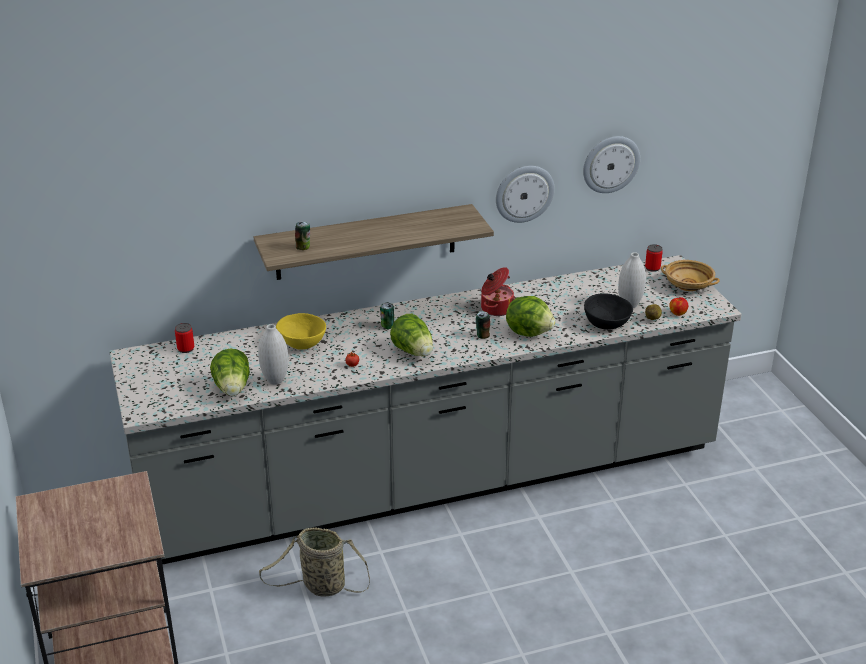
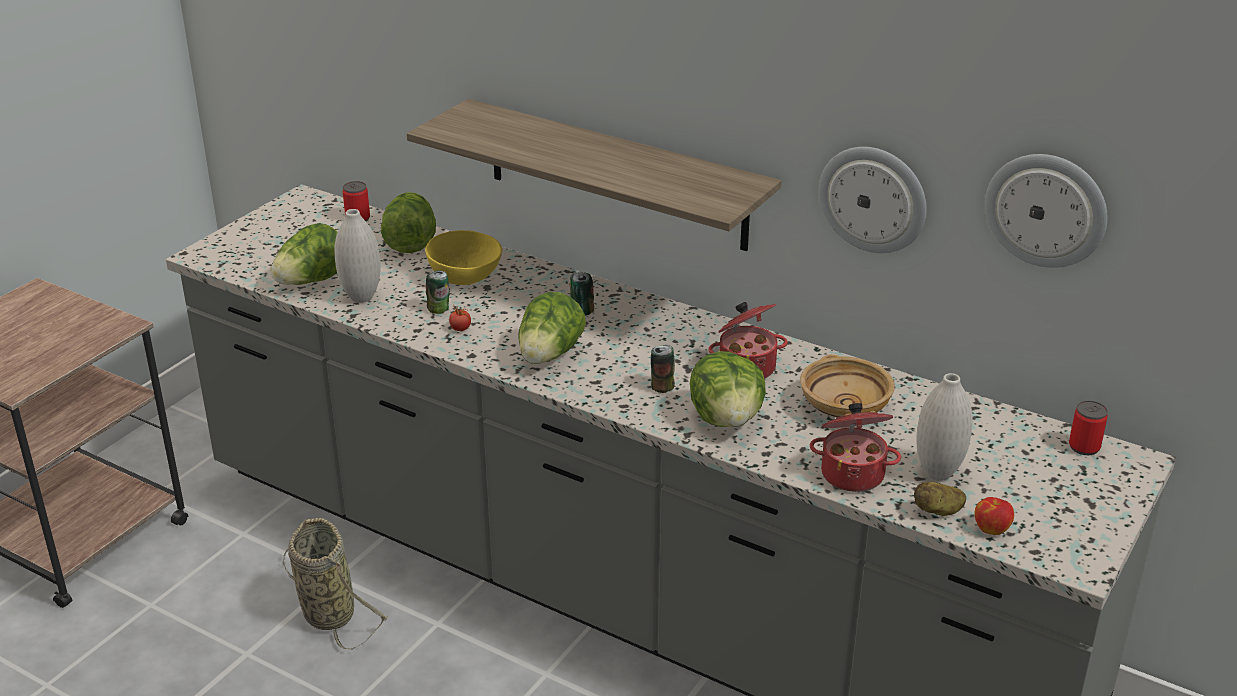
camera: 50 degrees right, 0 degrees up
(239, 343) = (410, 242): none -> lettuce
(303, 247) = (483, 132): can -> can (439, 310)
(605, 323) = (852, 473): black bowl -> cooking pot
(687, 285) = (1093, 503): beige bowl -> beige bowl (844, 406)

